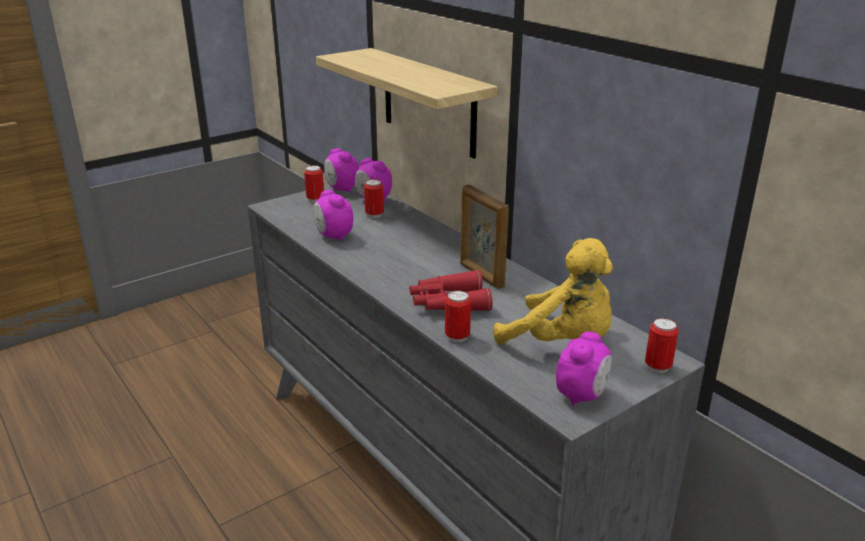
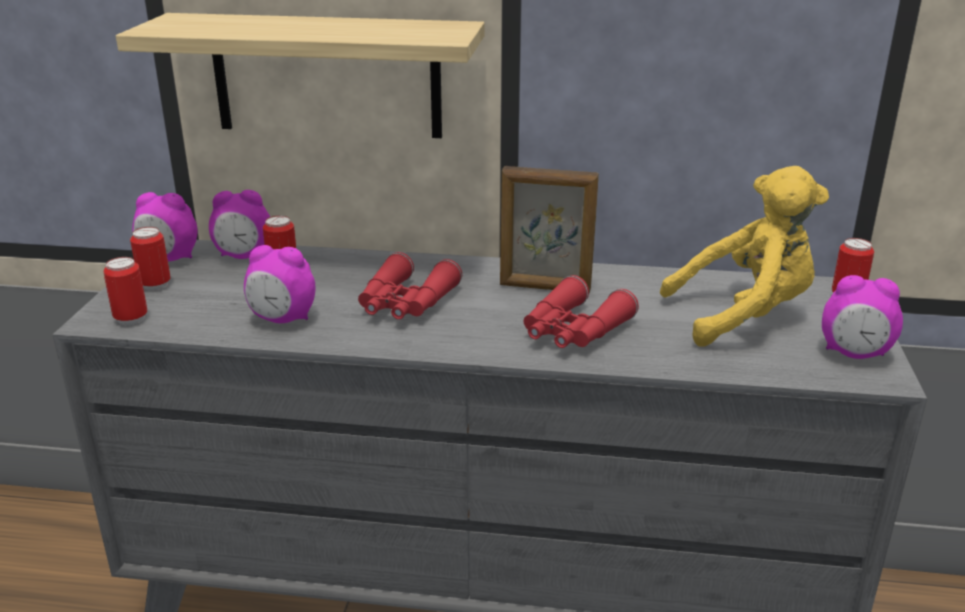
camera: 45 degrees left, 0 degrees up
(397, 252) = (405, 303): none -> red binoculars
(457, 336) = (653, 360): can -> can (131, 319)
(581, 395) = (854, 354): alarm clock -> alarm clock turned 120 degrees clockwise

